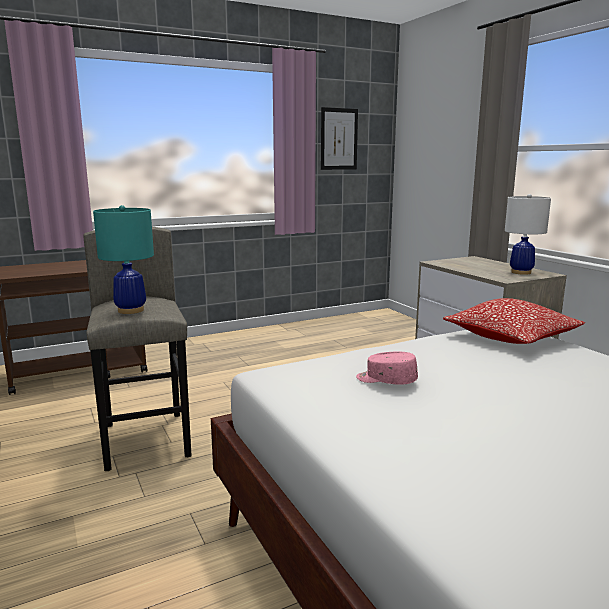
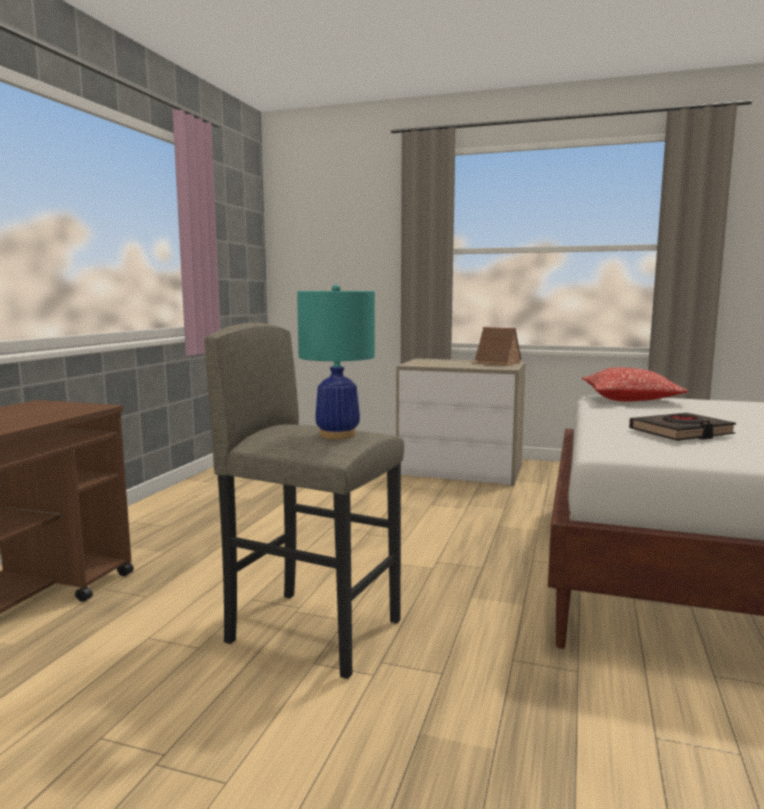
camera: 45 degrees left, 5 degrees down
(339, 139) = (225, 235): picture -> none
(386, 380) = (681, 433): pink cap -> black book
(521, 272) = (495, 363): white table lamp -> toy house

